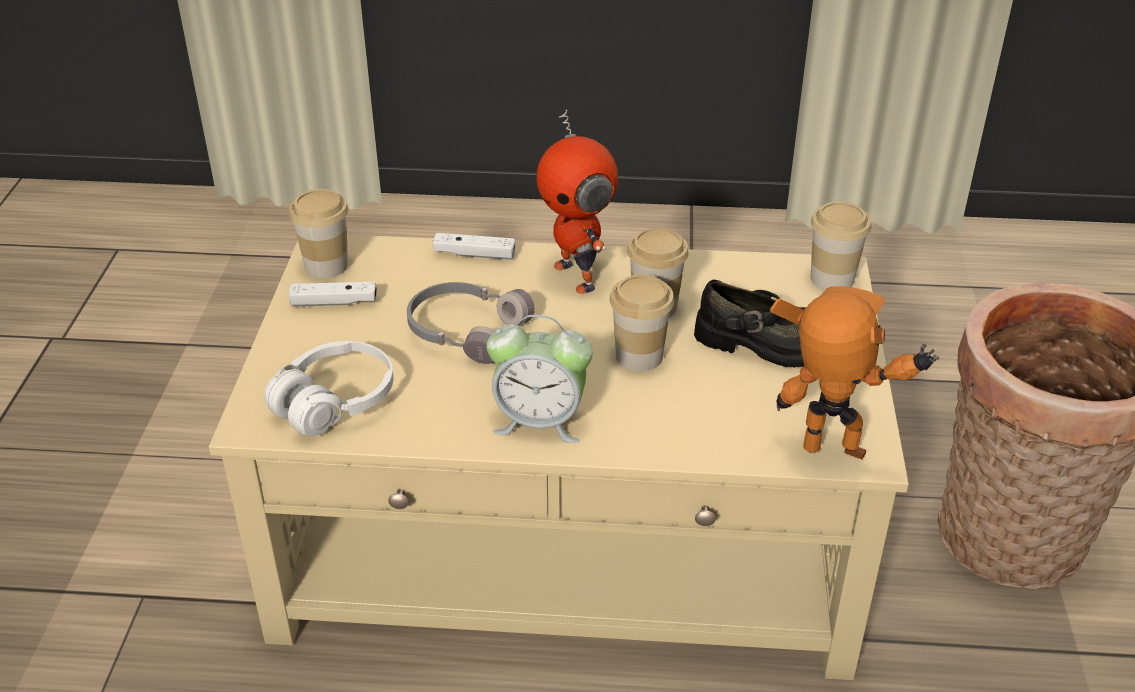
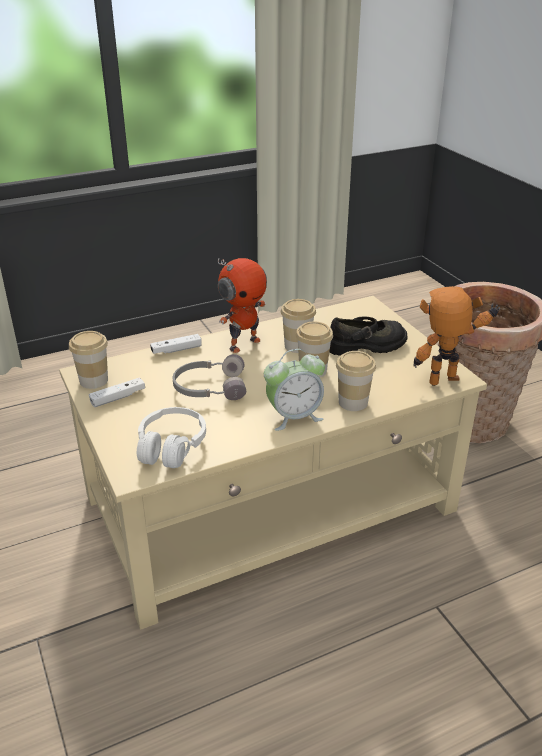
camera: 30 degrees left, 5 degrees down
(577, 276) = (243, 344): toy robot -> toy robot turned 75 degrees counterclockwise
(832, 279) = (368, 309): cup -> cup (353, 402)

